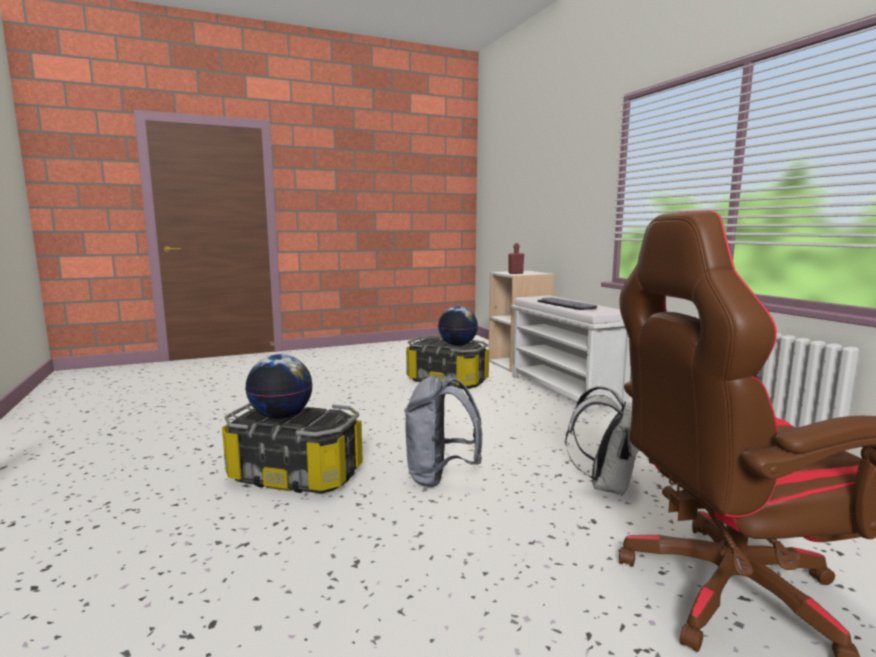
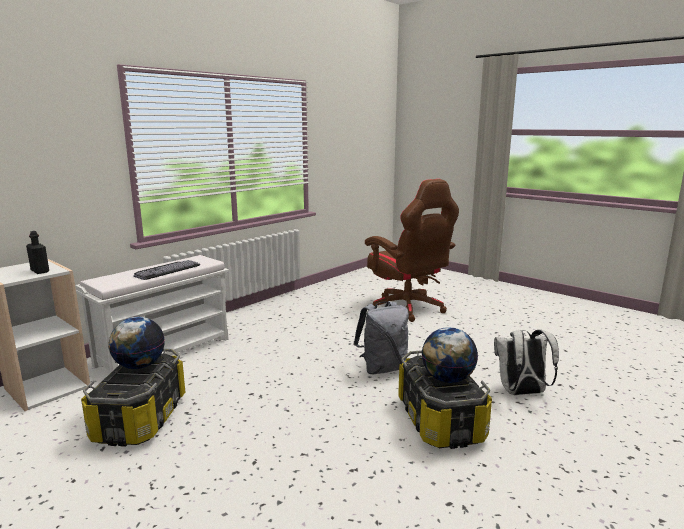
camera: 115 degrees left, 5 degrees up
(515, 273) = (40, 271): red bottle -> black bottle
(606, 485) = (346, 327): white backpack -> white backpack (521, 393)

